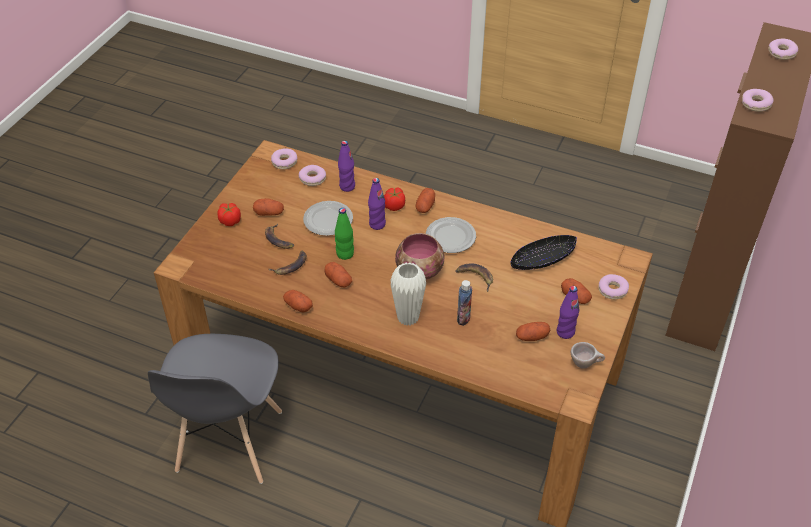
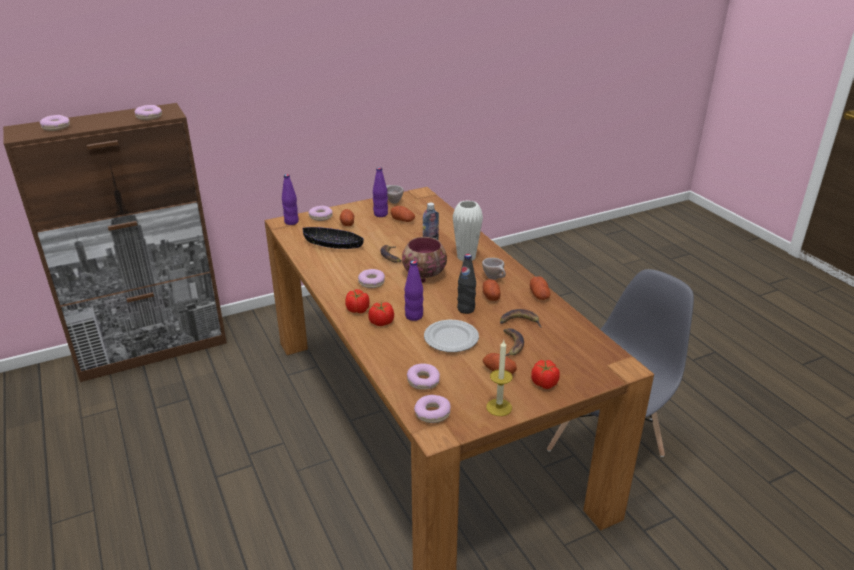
camera: 140 degrees left, 15 degrees down
(247, 188) = (499, 407): none -> candle
(345, 254) = (466, 309): green bottle -> black bottle
(347, 186) = (400, 357): purple bottle -> purple bottle (291, 222)
(354, 304) = (495, 278): none -> beige cup
(425, 206) = (358, 309): potato -> tomato
(451, 237) = (371, 282): plate -> donut

